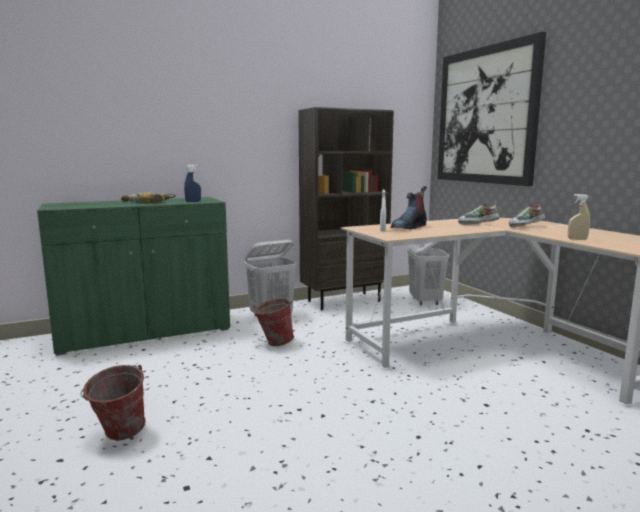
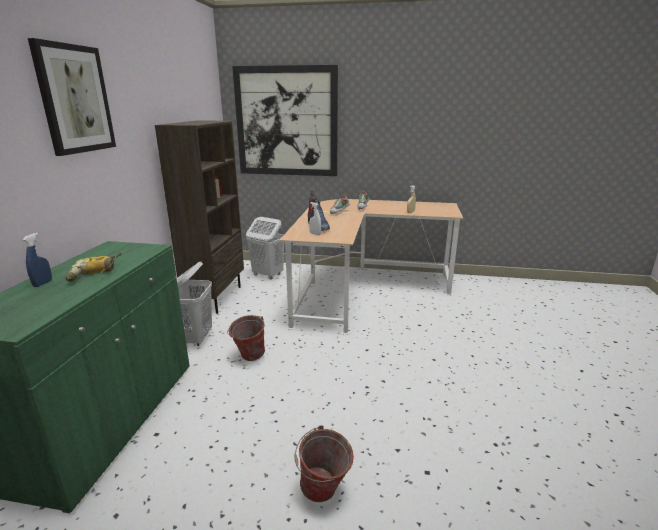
camera: 55 degrees left, 10 degrees up
(193, 201) = (136, 254): blue spray bottle -> blue spray bottle (43, 283)
(207, 82) = (75, 99): none -> picture

